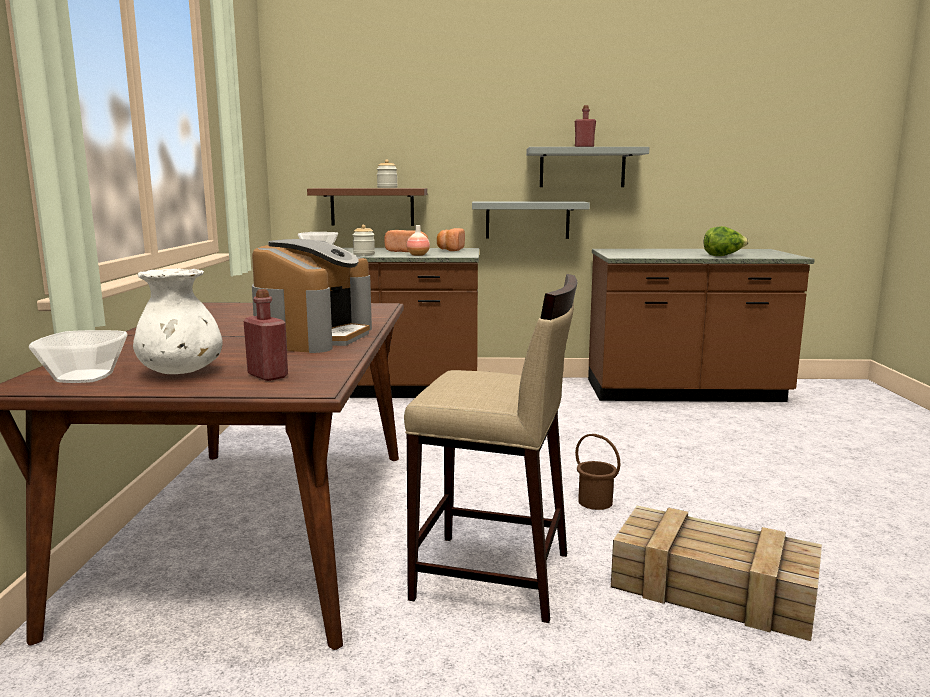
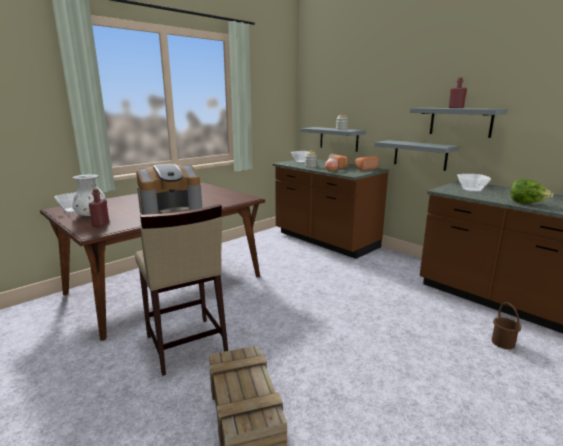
camera: 45 degrees right, 5 degrees up
(372, 207) = (338, 139): brown shelf -> grey shelf
(595, 502) = (292, 337): brown bucket -> brown bucket (503, 342)
(642, 253) = (471, 190): none -> bowl

